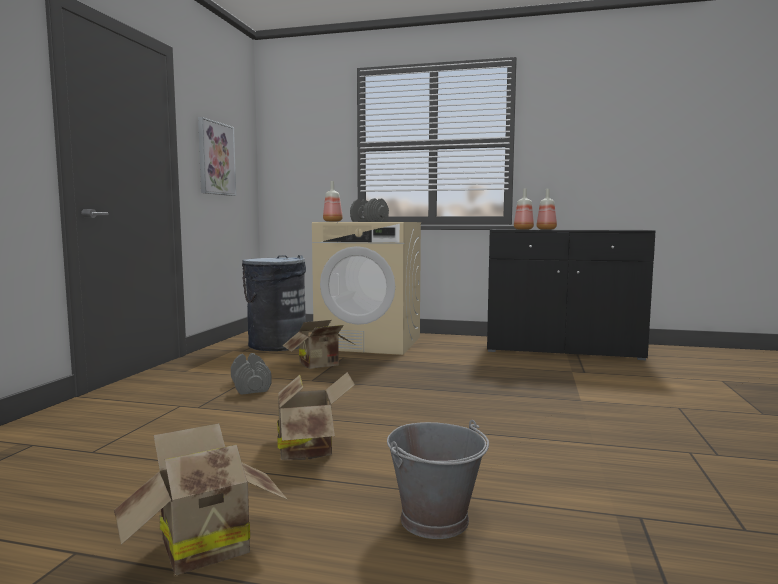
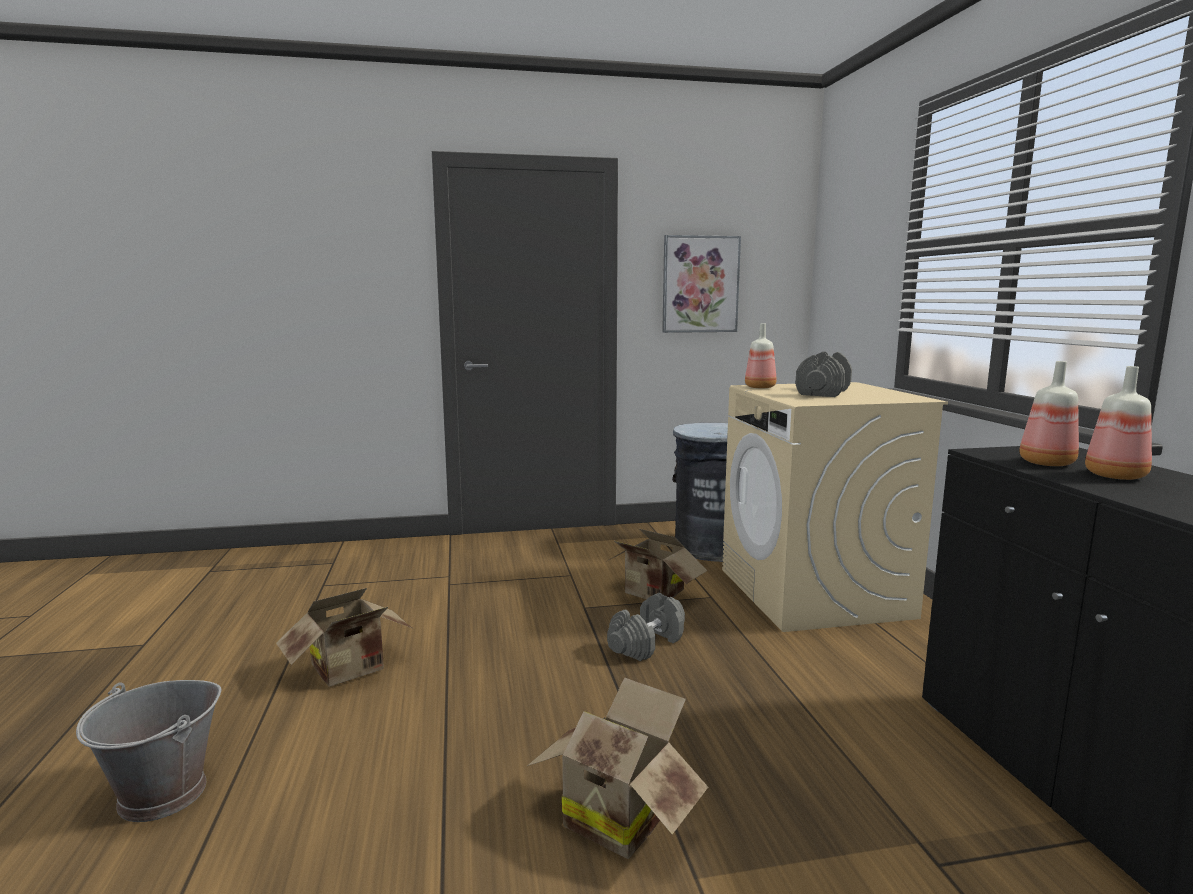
camera: 65 degrees right, 5 degrees up
(200, 545) = (140, 684): cardboard box -> cardboard box (618, 815)
(251, 387) = (531, 585): grey dumbbell -> grey dumbbell (647, 644)

